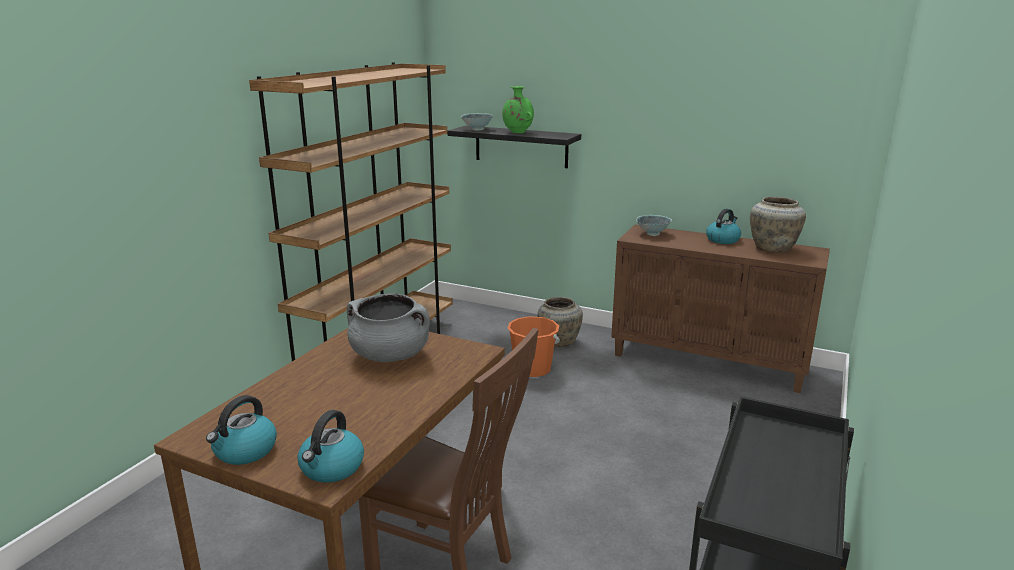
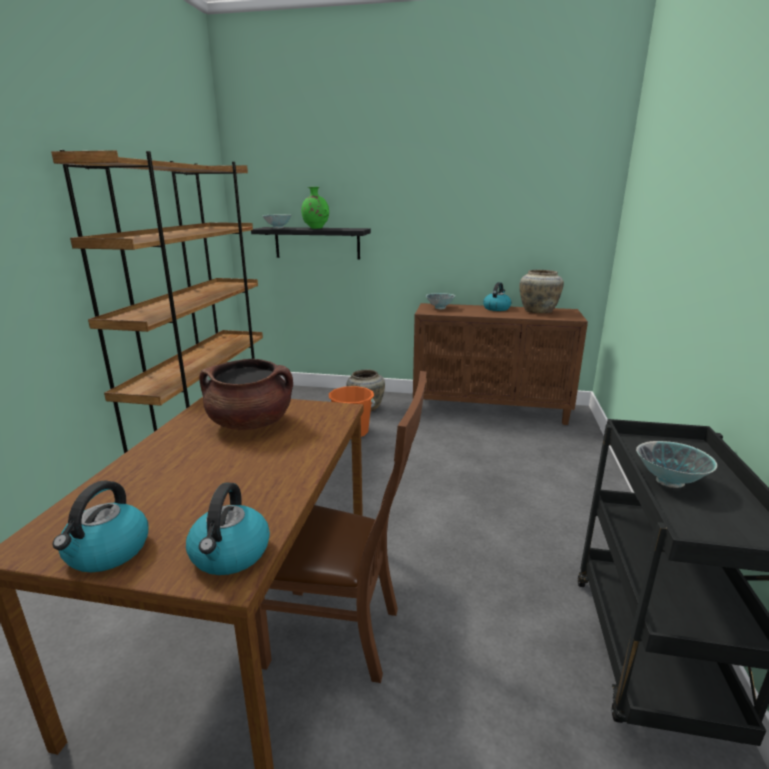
camera: 15 degrees left, 0 degrees up
(390, 355) = (251, 423): grey cooking pot -> brown cooking pot
(760, 470) = (670, 482): none -> bowl

